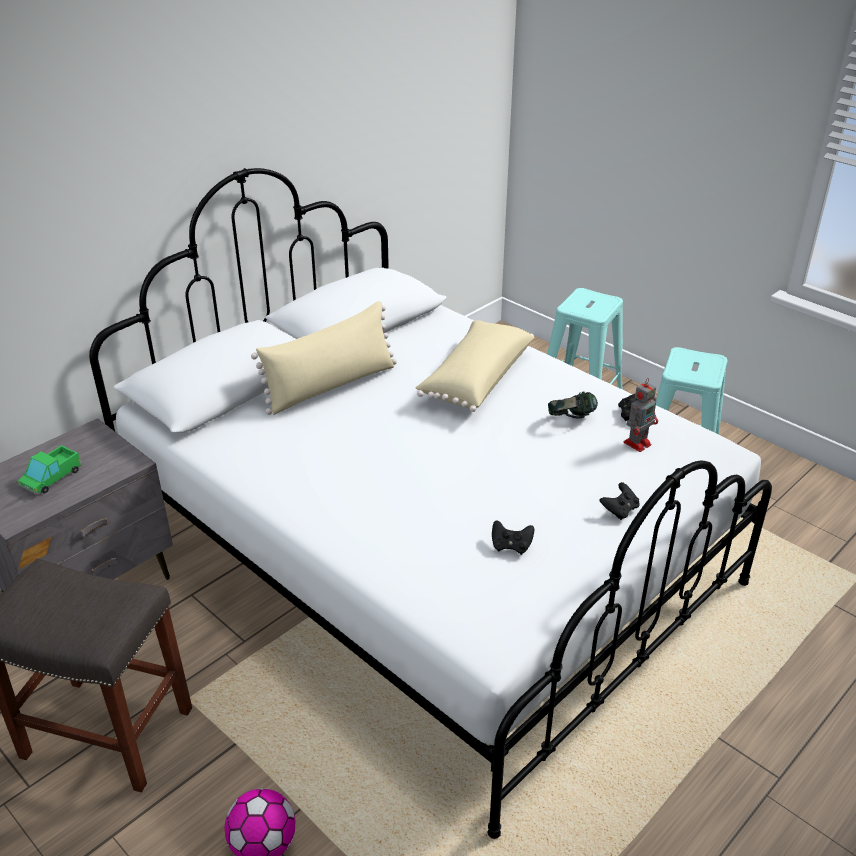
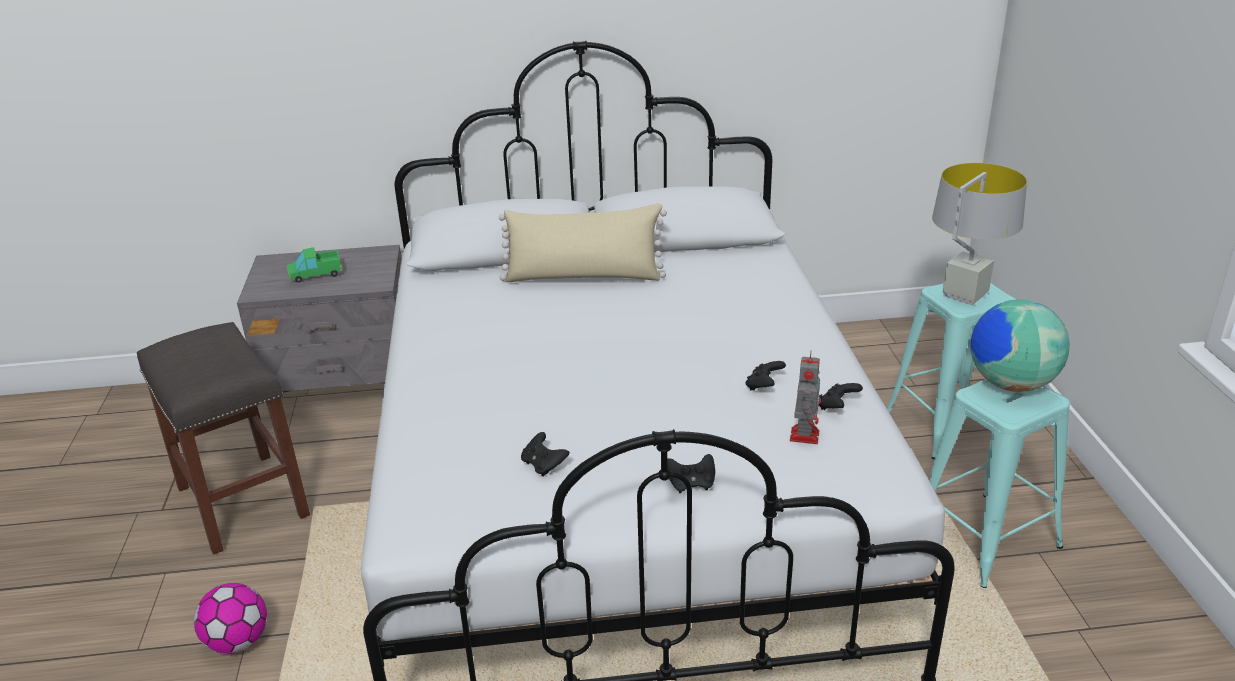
camera: 40 degrees right, 5 degrees down
(475, 379) = (720, 316): beige pillow -> none
(571, 420) = (764, 386): headphones -> black game controller
(588, 305) = (964, 295): none -> grey table lamp
(638, 443) = (804, 434): toy robot -> toy robot turned 75 degrees counterclockwise
(685, 357) = (1010, 384): none -> globe

